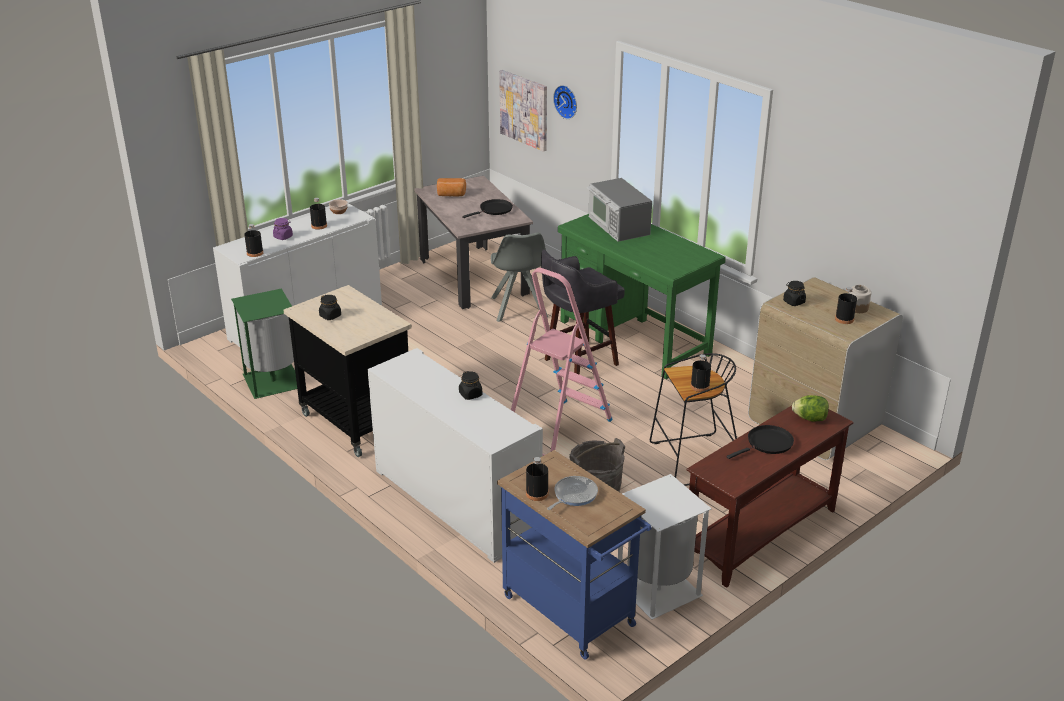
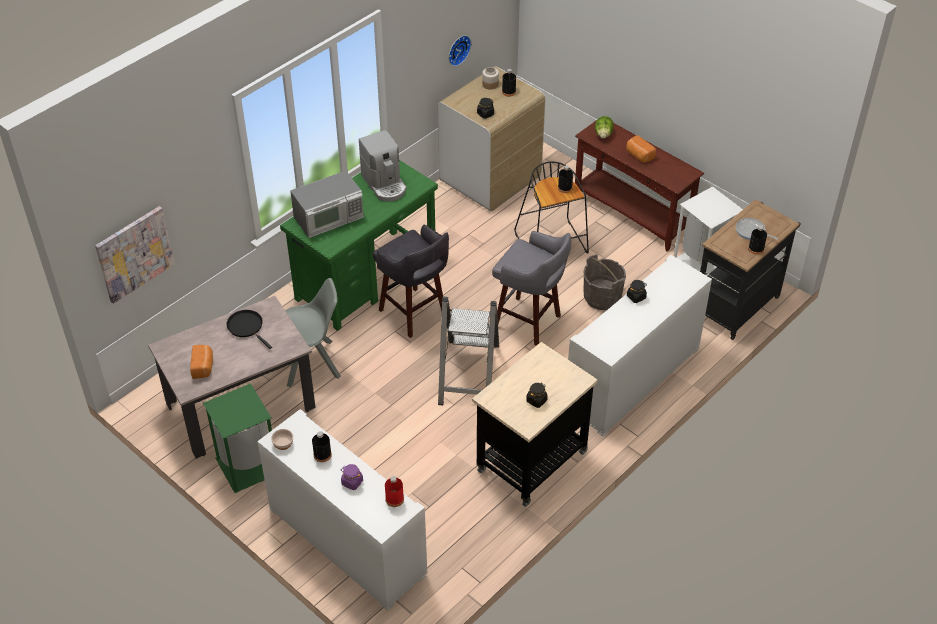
camera: 95 degrees left, 15 degrees up
(255, 253) = (394, 499): black bottle -> red bottle
(274, 381) = (469, 544): green trash can -> green trash can (248, 464)
(485, 391) = (468, 375): none -> grey step ladder
(557, 435) = (529, 323): pink step ladder -> grey stool
(567, 101) = (187, 196): wall clock -> wall clock (457, 49)
(571, 613) = (738, 305): blue cart -> black cart
(670, 252) = (385, 184): none -> coffee machine
(767, 444) = (639, 155): black frying pan -> bread

